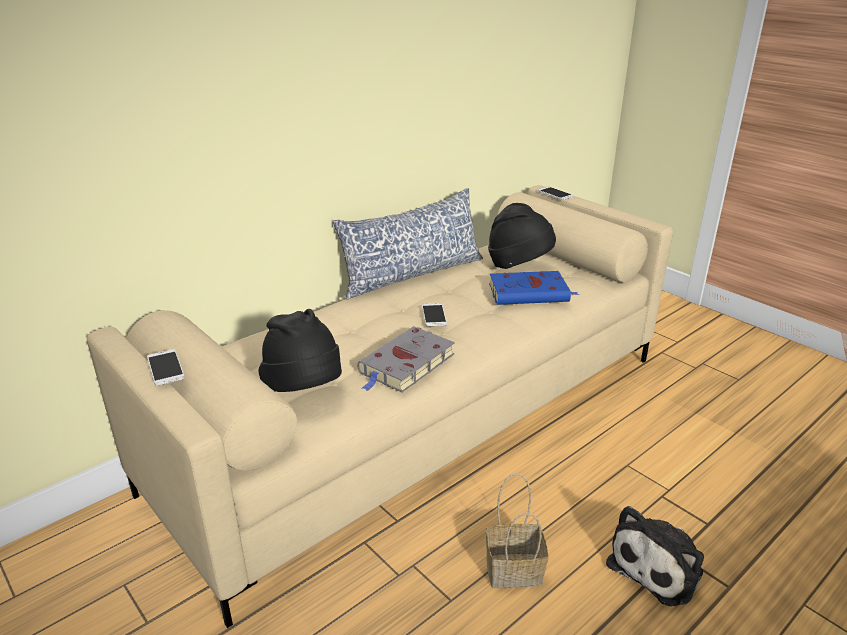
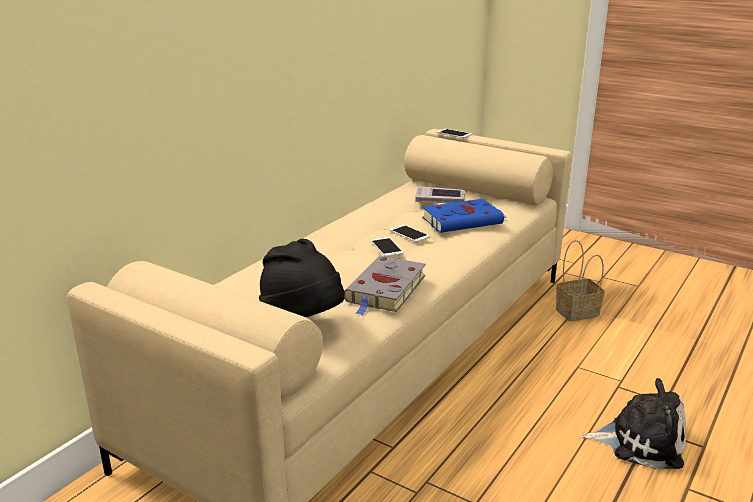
camera: 15 degrees left, 5 degrees down
(165, 367) = (181, 306): phone -> phone (409, 234)
(412, 274) = (343, 217): pillow -> none
(515, 569) = (521, 467): basket -> basket (578, 311)
(519, 266) = (440, 200): black hat -> book
(658, 566) = (640, 441): plush toy -> plush toy turned 105 degrees counterclockwise

